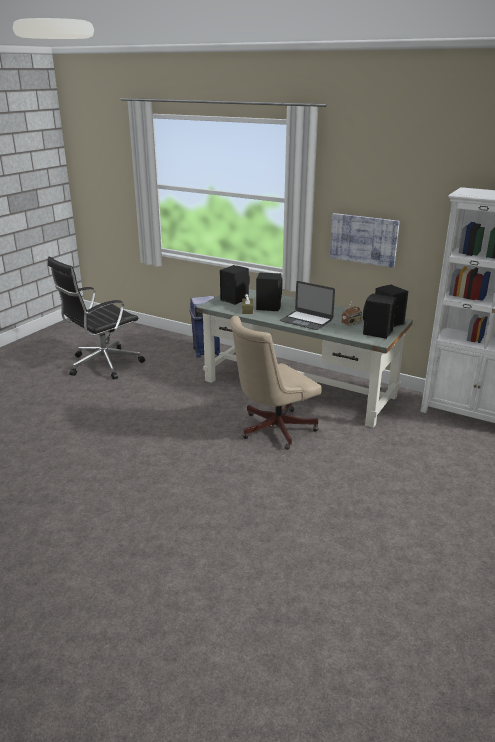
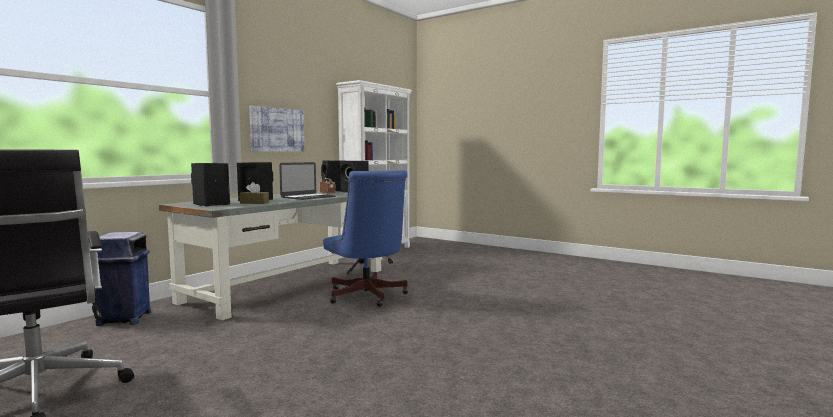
camera: 85 degrees left, 20 degrees down
(272, 429) = (367, 297): beige office chair -> blue office chair

